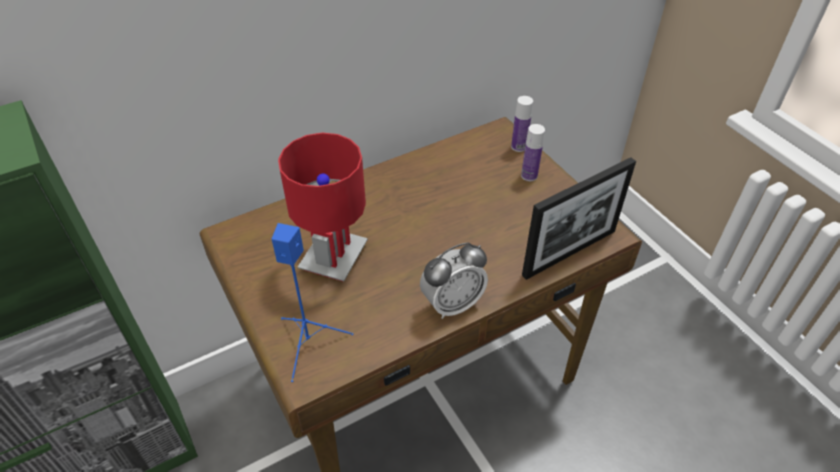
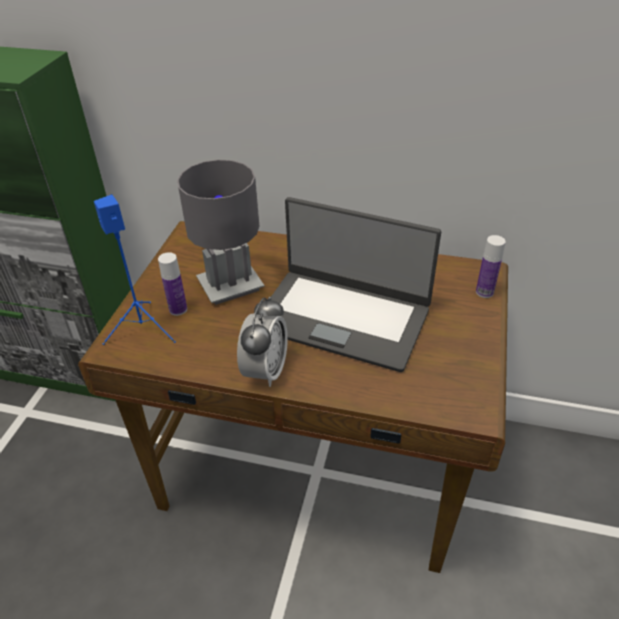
camera: 45 degrees right, 5 degrees down
(333, 257) = (230, 285): red table lamp -> grey table lamp
(452, 225) = (342, 317): none -> laptop
(452, 304) = (265, 371): alarm clock -> alarm clock turned 90 degrees counterclockwise
(529, 176) = (462, 319): bottle -> bottle (178, 309)
(569, 252) = (414, 401): picture frame -> none

